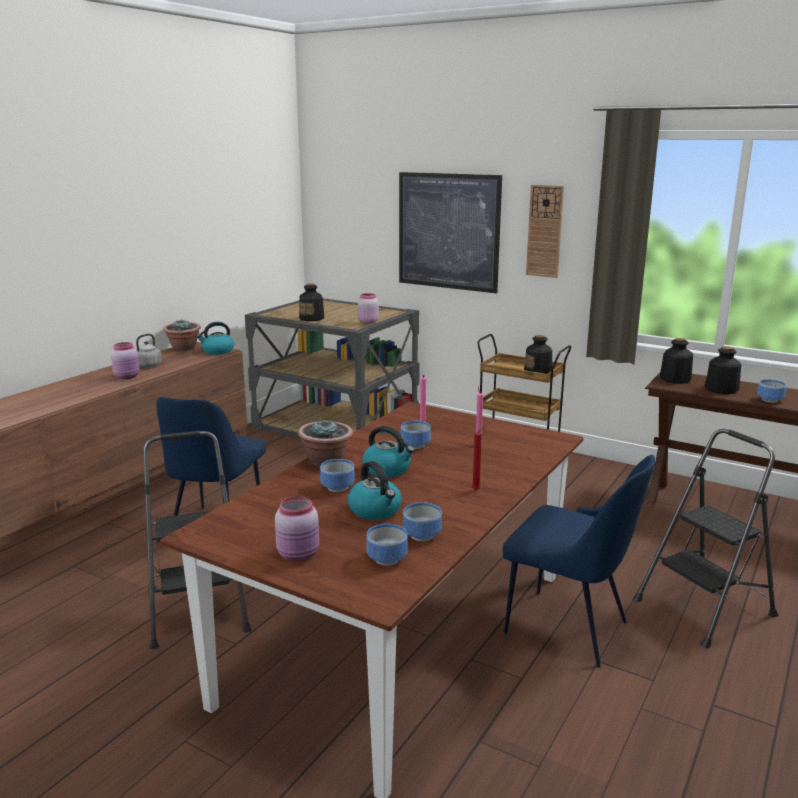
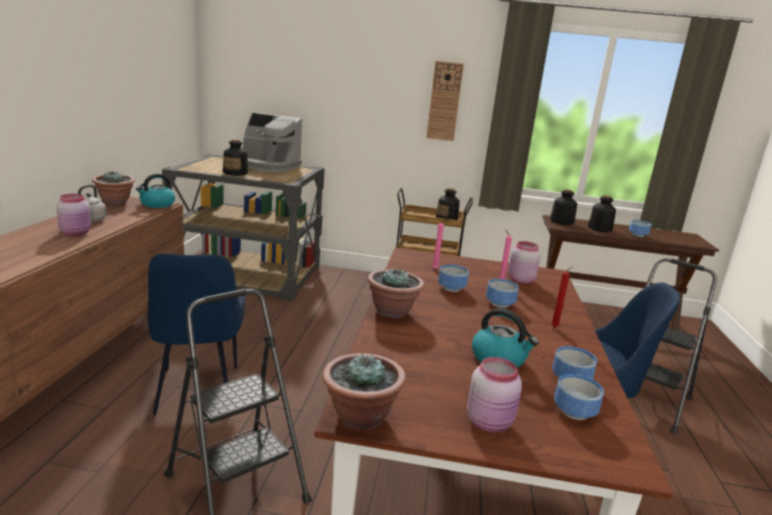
camera: 25 degrees left, 0 degrees up
(201, 535) = (360, 416): none -> potted plant
(338, 486) = (434, 337): bowl -> bowl (499, 303)
(357, 310) = (268, 166): none -> coffee machine
(367, 322) = (292, 177): pink jar -> pink jar (520, 280)
(387, 470) = (457, 314): kettle -> none
(448, 231) = (355, 98): picture -> none

